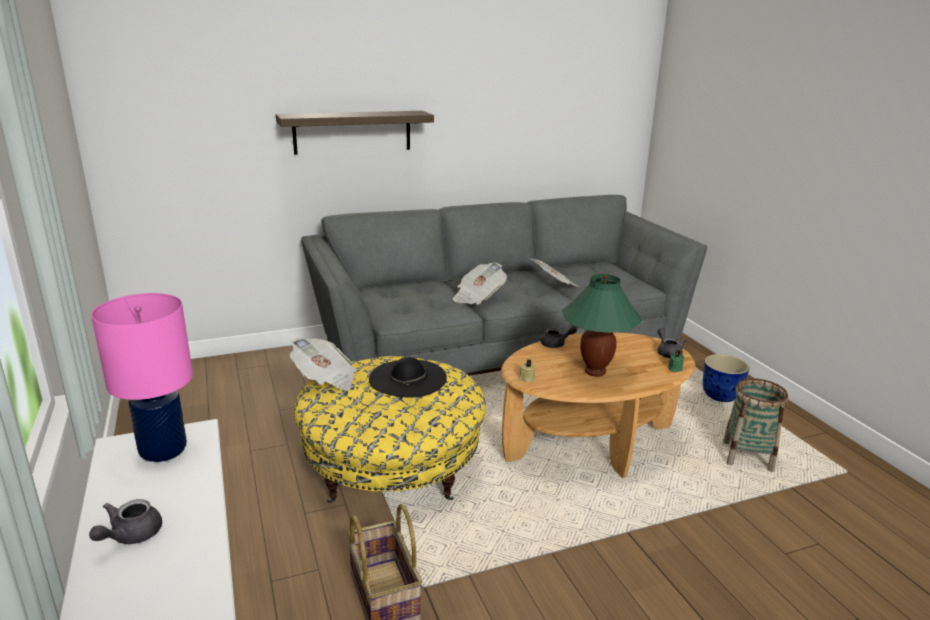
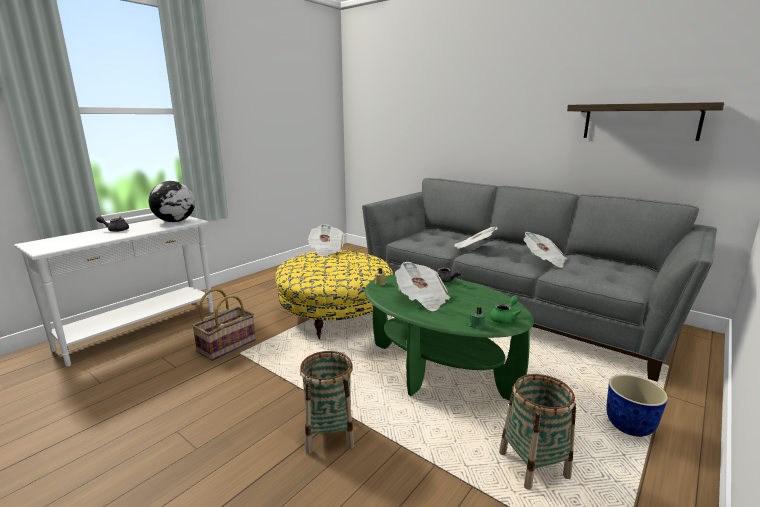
camera: 60 degrees right, 5 degrees down
(164, 453) = (175, 221): pink table lamp -> globe
(352, 132) = (461, 127): shelf -> shelf (640, 121)
(408, 378) = (350, 263): black hat -> none
(590, 444) = (439, 371): brown coffee table -> green coffee table
(595, 372) = (422, 299): green table lamp -> newspaper
(659, 553) = (329, 434): none -> basket
(668, 352) = (504, 319): grey teapot -> green teapot

